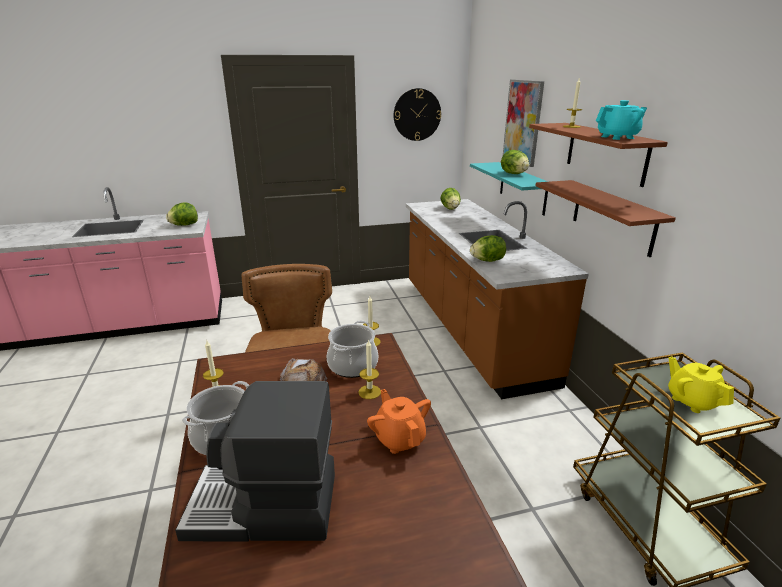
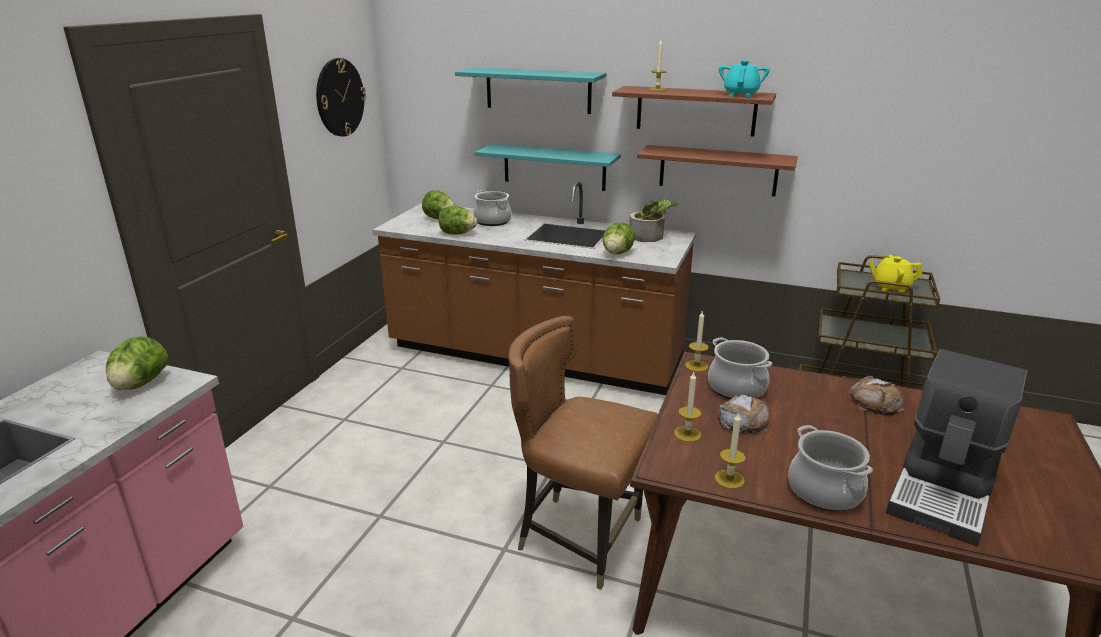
camera: 55 degrees left, 0 degrees up
(369, 392) = (793, 394): candle -> candle (687, 434)
(399, 438) = (875, 402): orange teapot -> bread
(473, 219) = (493, 221): none -> cooking pot
(514, 174) = (556, 152): lettuce -> lettuce (457, 233)
(523, 122) = (538, 90): picture -> turquoise shelf
(544, 261) = (651, 236): none -> potted plant

